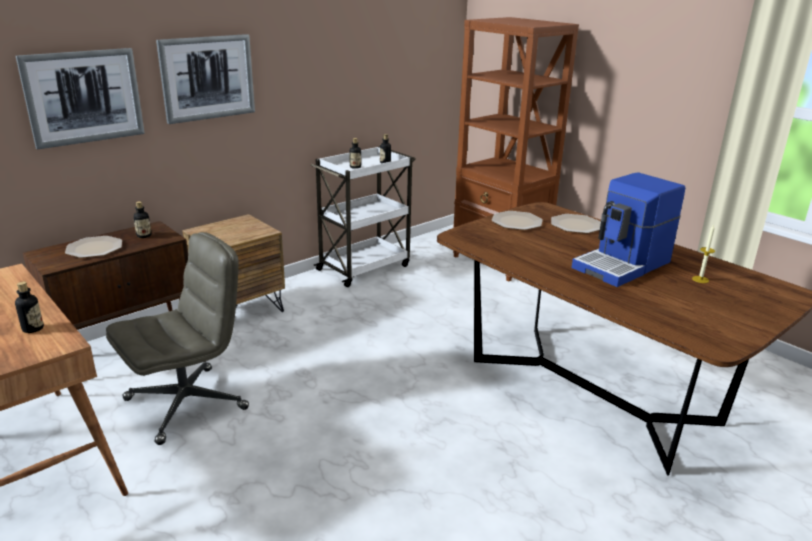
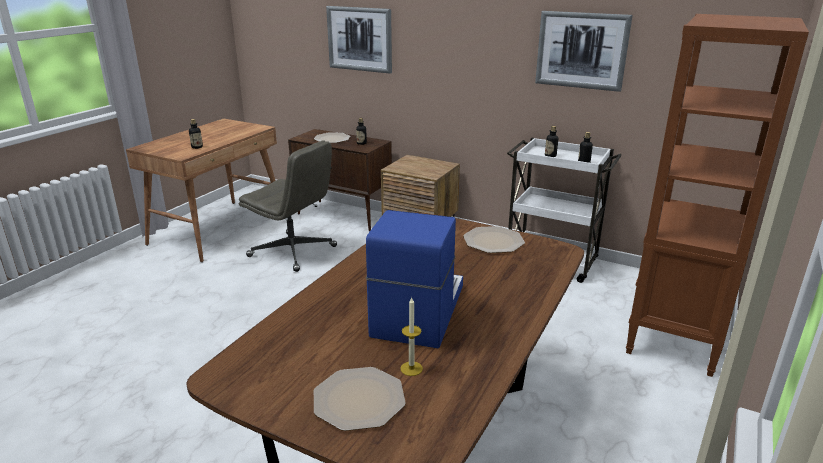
camera: 70 degrees right, 0 degrees up
(207, 78) = (443, 40): picture -> picture (581, 50)
(576, 225) = (523, 274): plate -> plate (360, 399)
(623, 265) = (416, 311): coffee machine -> coffee machine turned 75 degrees clockwise

